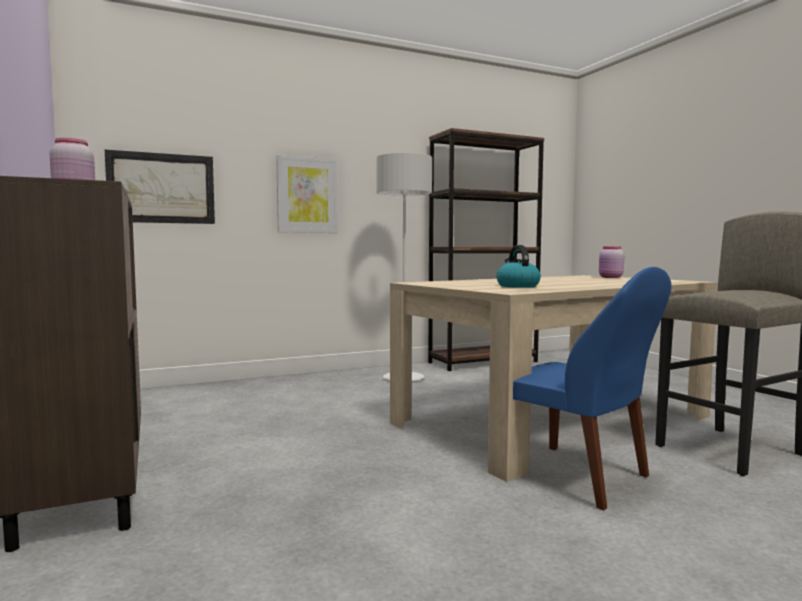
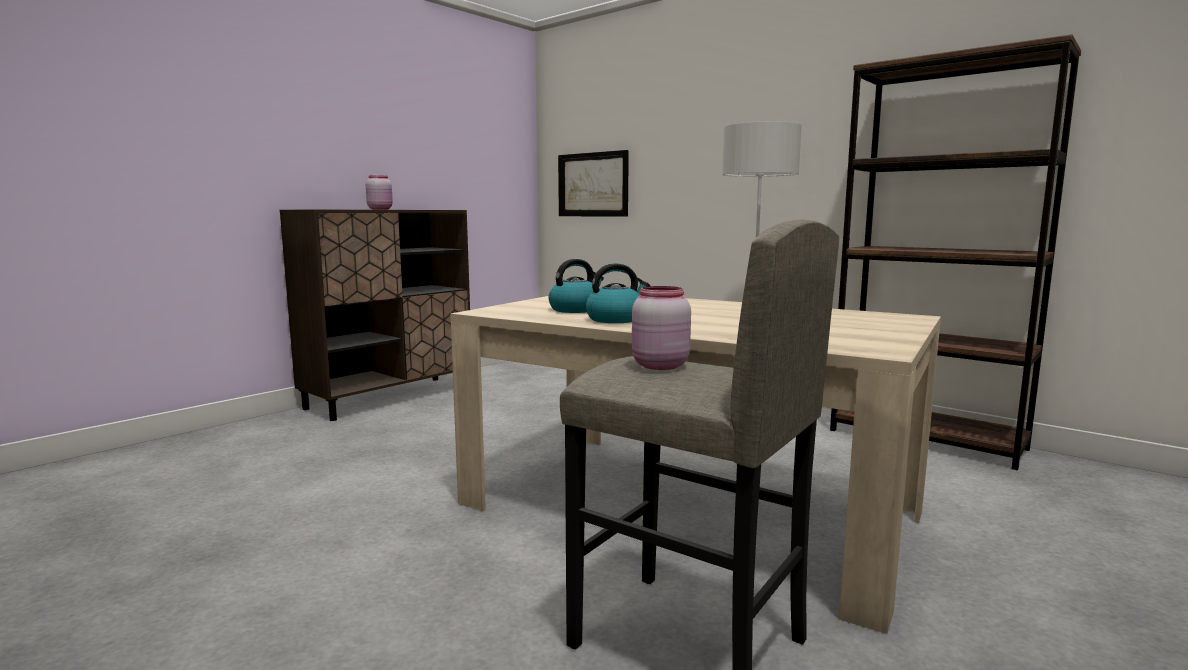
camera: 65 degrees right, 5 degrees up
(307, 195) = (711, 181): picture -> none
(573, 286) = (616, 319): none -> kettle
(578, 477) = (491, 535): blue chair -> none
(610, 277) = (882, 324): pink jar -> pink jar (658, 365)

